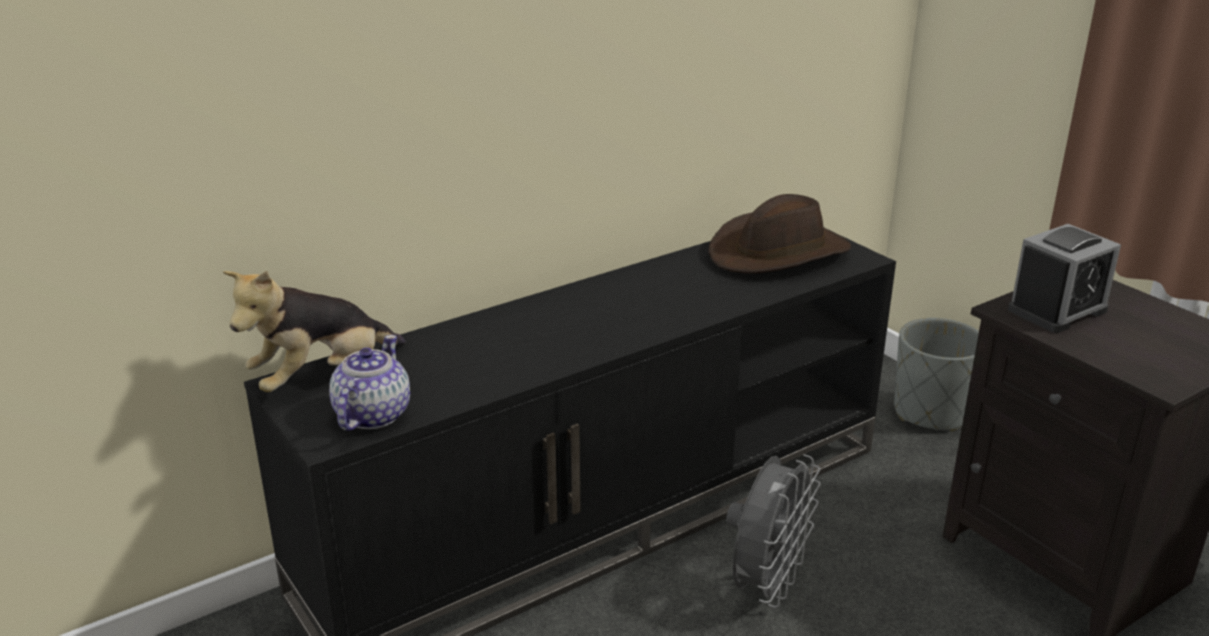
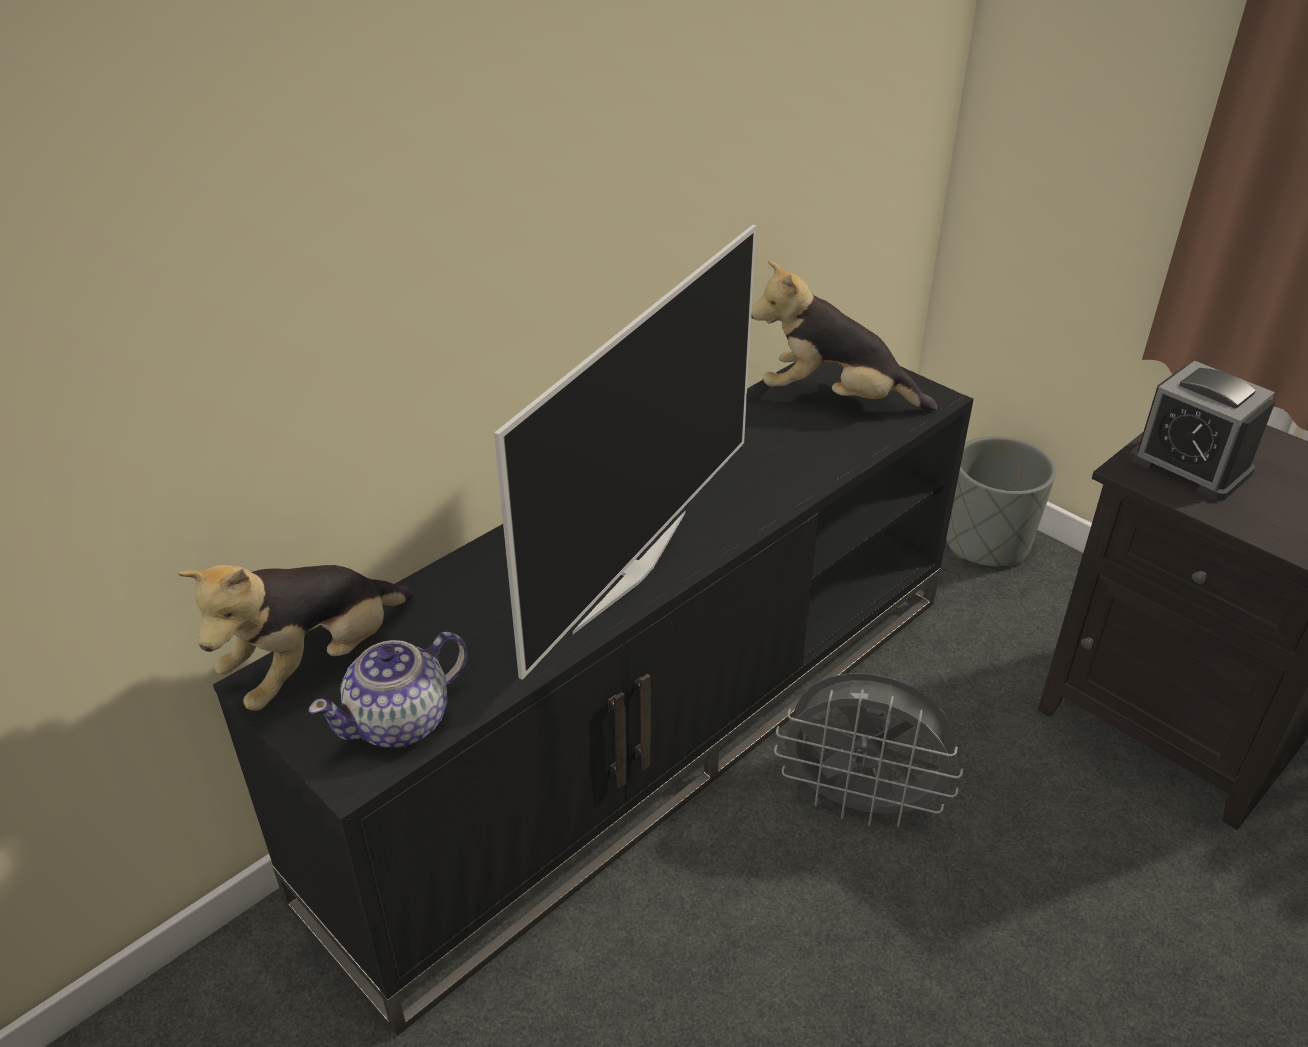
camera: 10 degrees left, 10 degrees up
(371, 415) = (401, 722): teapot -> teapot turned 135 degrees counterclockwise
(574, 343) = (629, 569): none -> television
(766, 585) = (860, 802): grey fan -> grey fan turned 90 degrees clockwise
(778, 253) = (834, 399): brown hat -> plush toy
(1057, 310) = (1190, 465): alarm clock -> alarm clock turned 90 degrees clockwise

